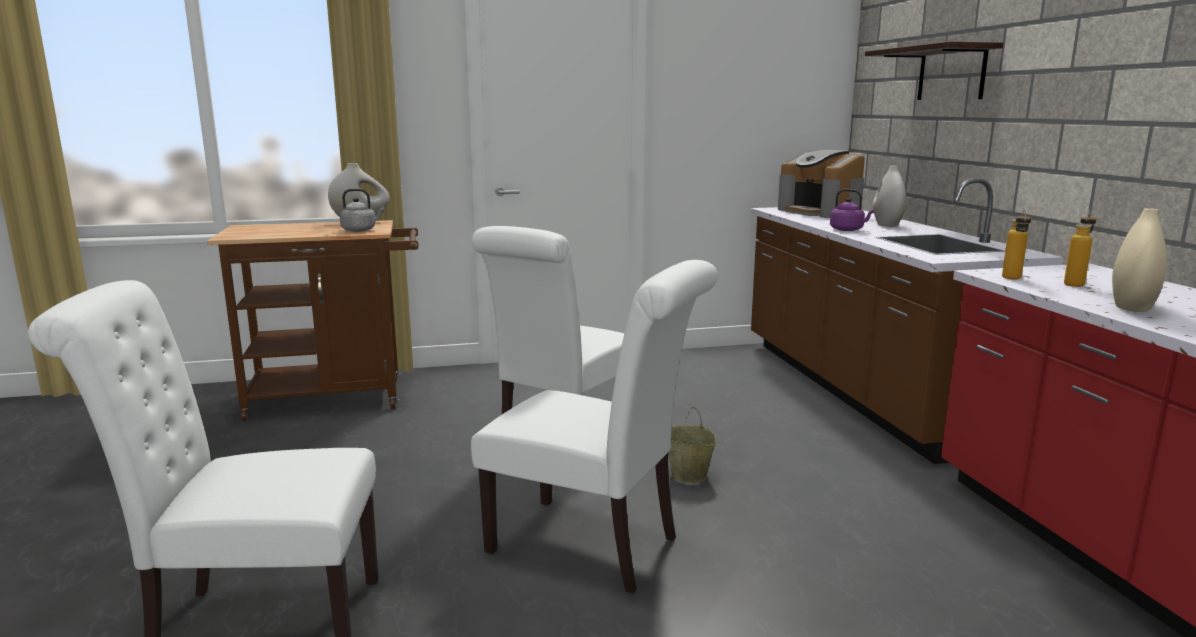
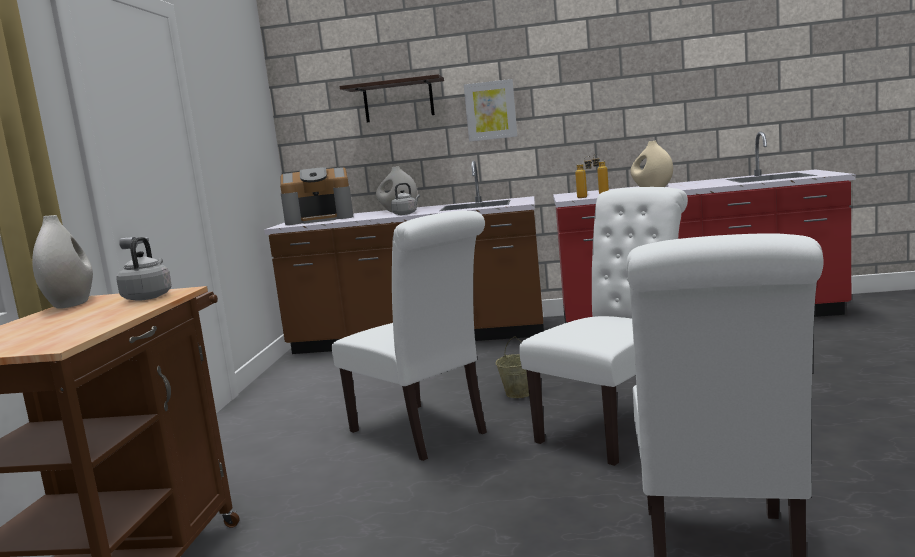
camera: 70 degrees left, 5 degrees down
(848, 230) = (406, 214): purple kettle -> grey kettle
(1046, 101) = (490, 110): none -> picture

